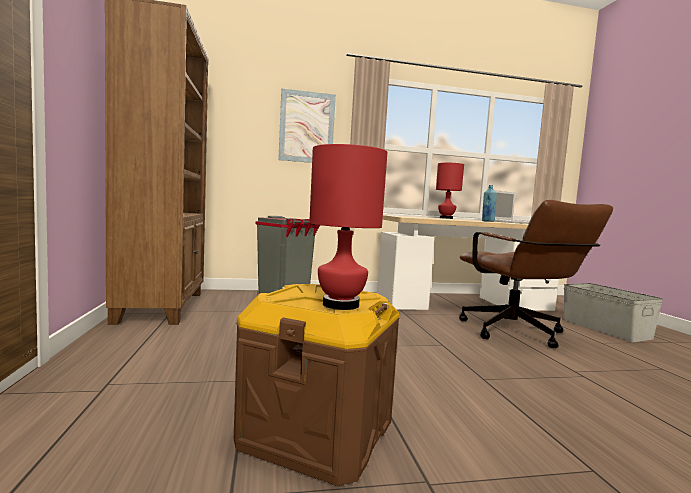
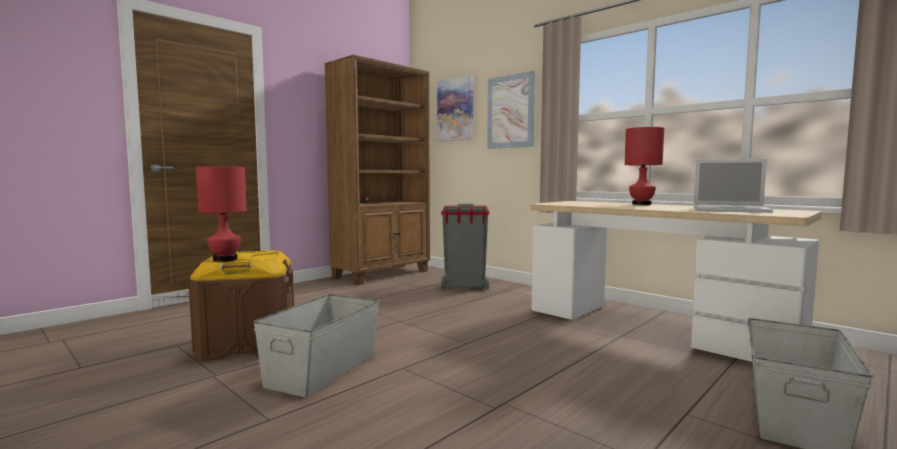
camera: 55 degrees right, 0 degrees up
(232, 110) = (455, 109): none -> picture
(460, 411) = (321, 369): none -> grey storage box
(487, 221) = (652, 208): blue bottle -> none
(518, 334) = (588, 366): brown office chair -> none

